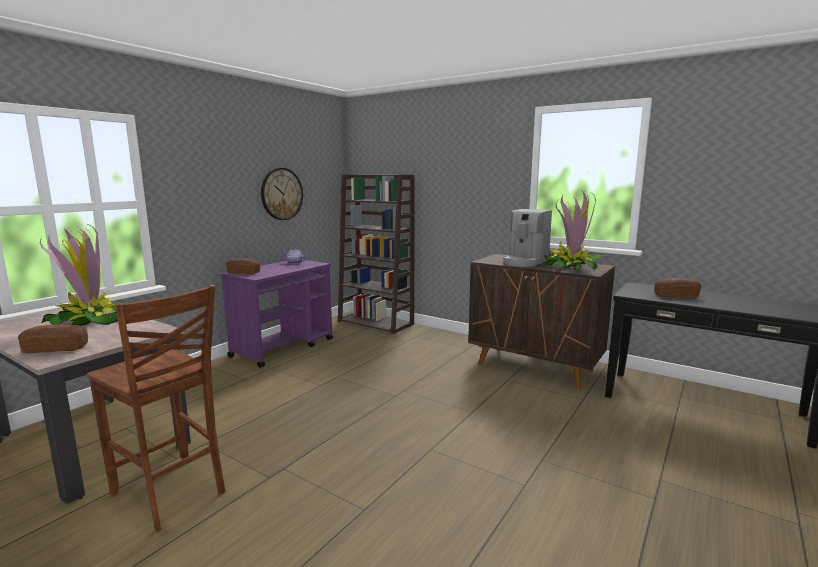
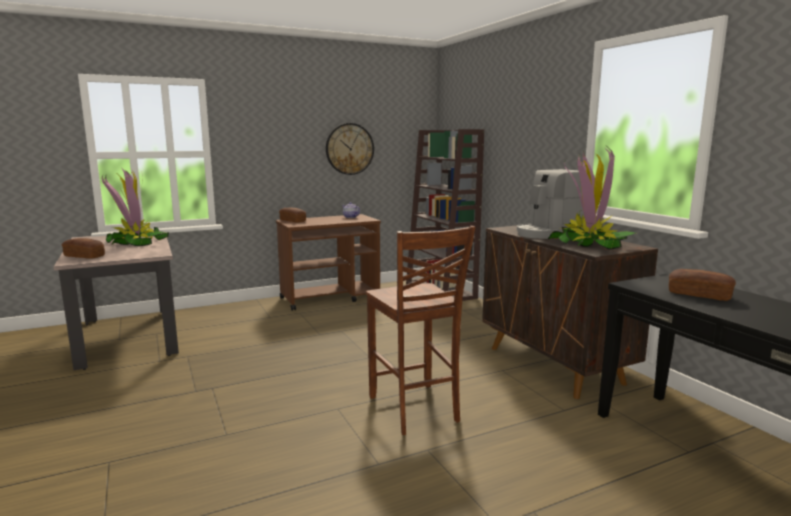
camera: 30 degrees right, 0 degrees up
(170, 493) = (129, 382): brown chair -> brown chair (414, 410)
(283, 347) = (331, 298): purple cart -> brown cart

